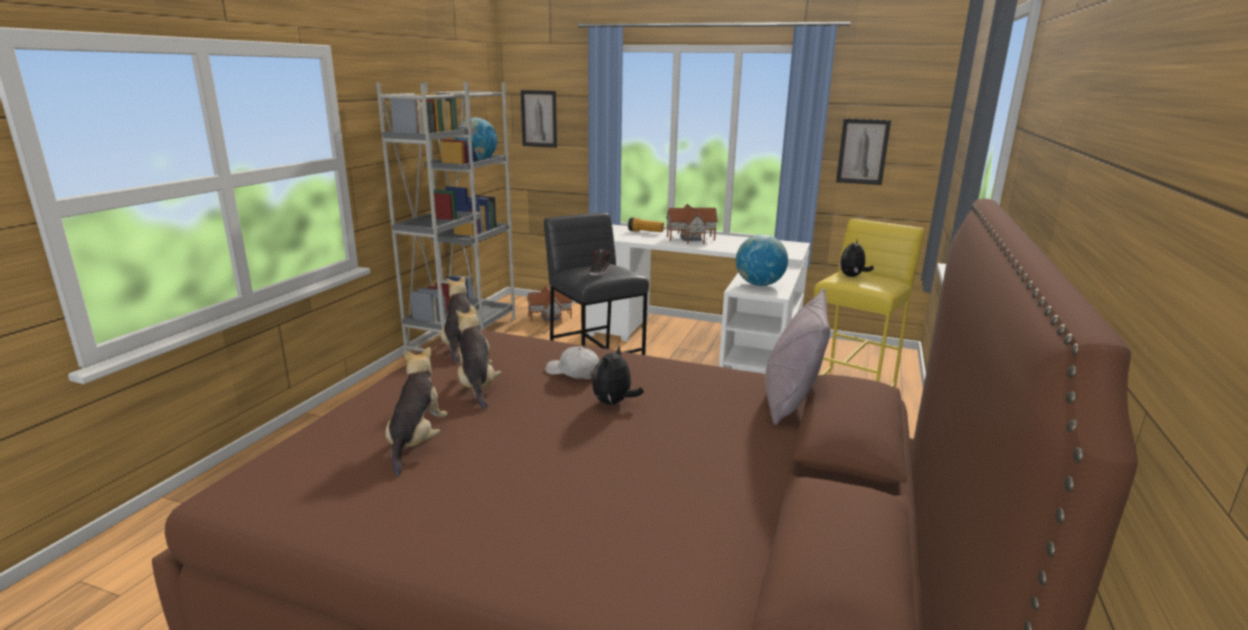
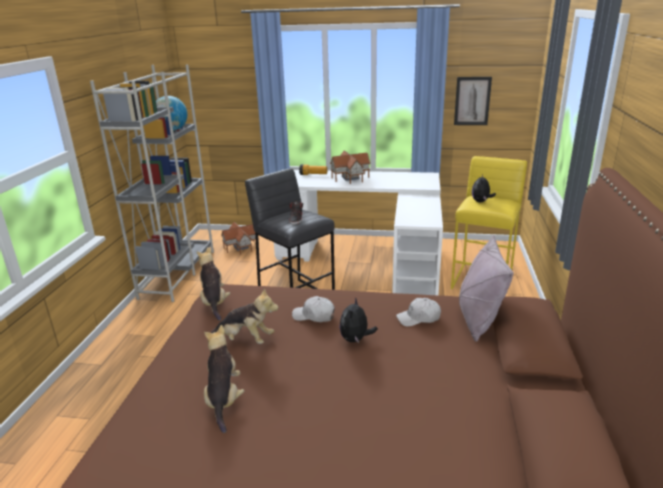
camera: 10 degrees left, 5 degrees up
(477, 386) = (246, 339): plush toy -> plush toy turned 135 degrees clockwise
(539, 118) = (213, 88): picture -> none
(709, 391) = (418, 318): none -> white cap
(759, 284) = (416, 215): globe -> none

